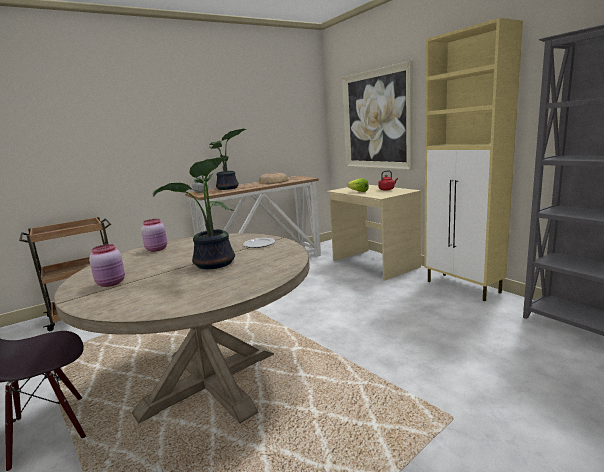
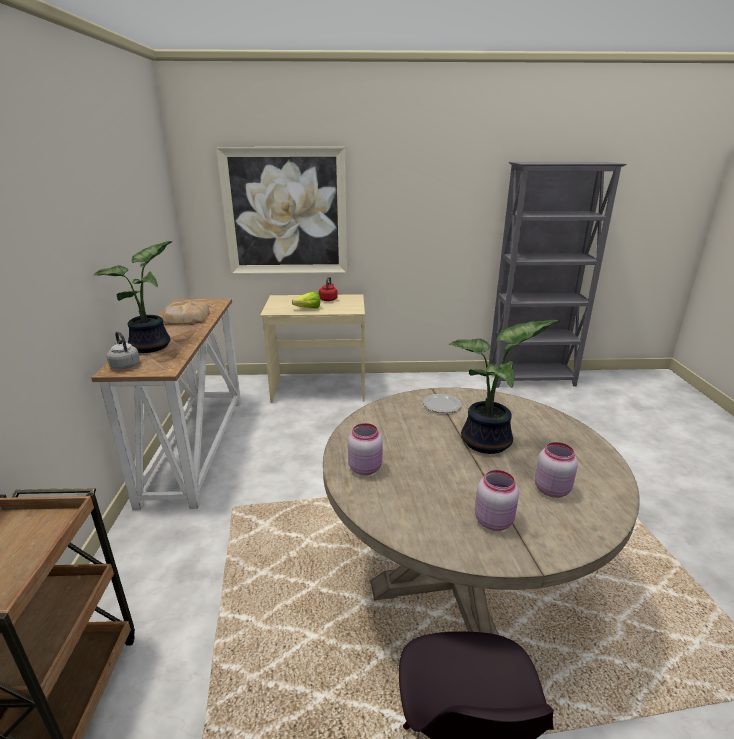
camera: 60 degrees left, 10 degrees up
(159, 290) = (551, 489): none -> pink jar
(463, 287) = (426, 380): beige cabinet -> none

